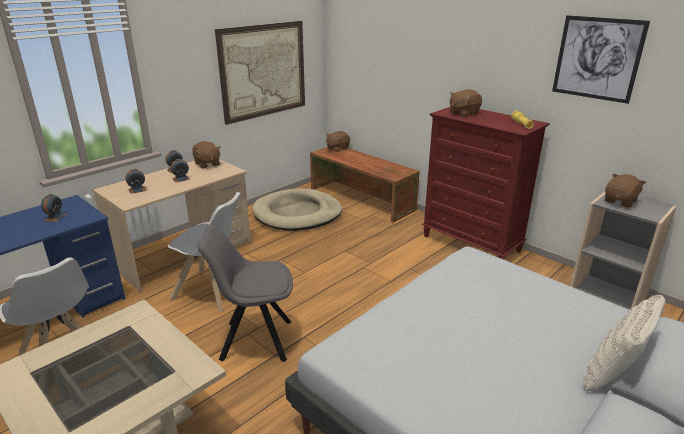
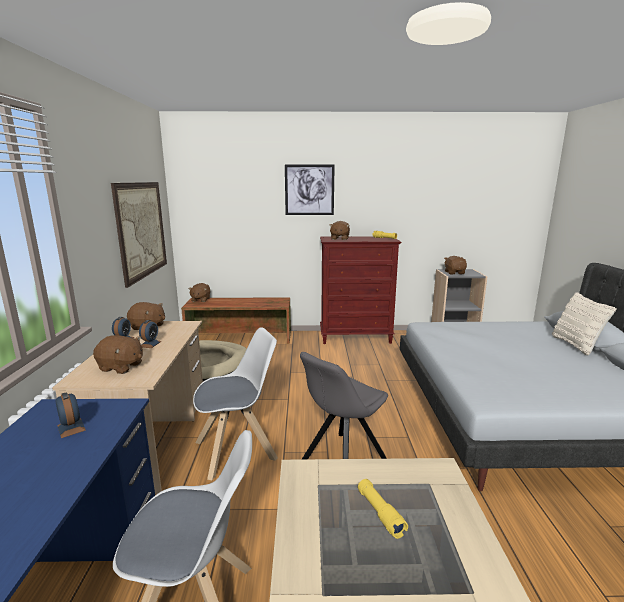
camera: 45 degrees left, 10 degrees down
(119, 363) = (380, 513): none -> yellow flashlight
(137, 190) = (121, 367): alarm clock -> brown plush toy
(597, 58) = (416, 190): picture -> picture (309, 190)

